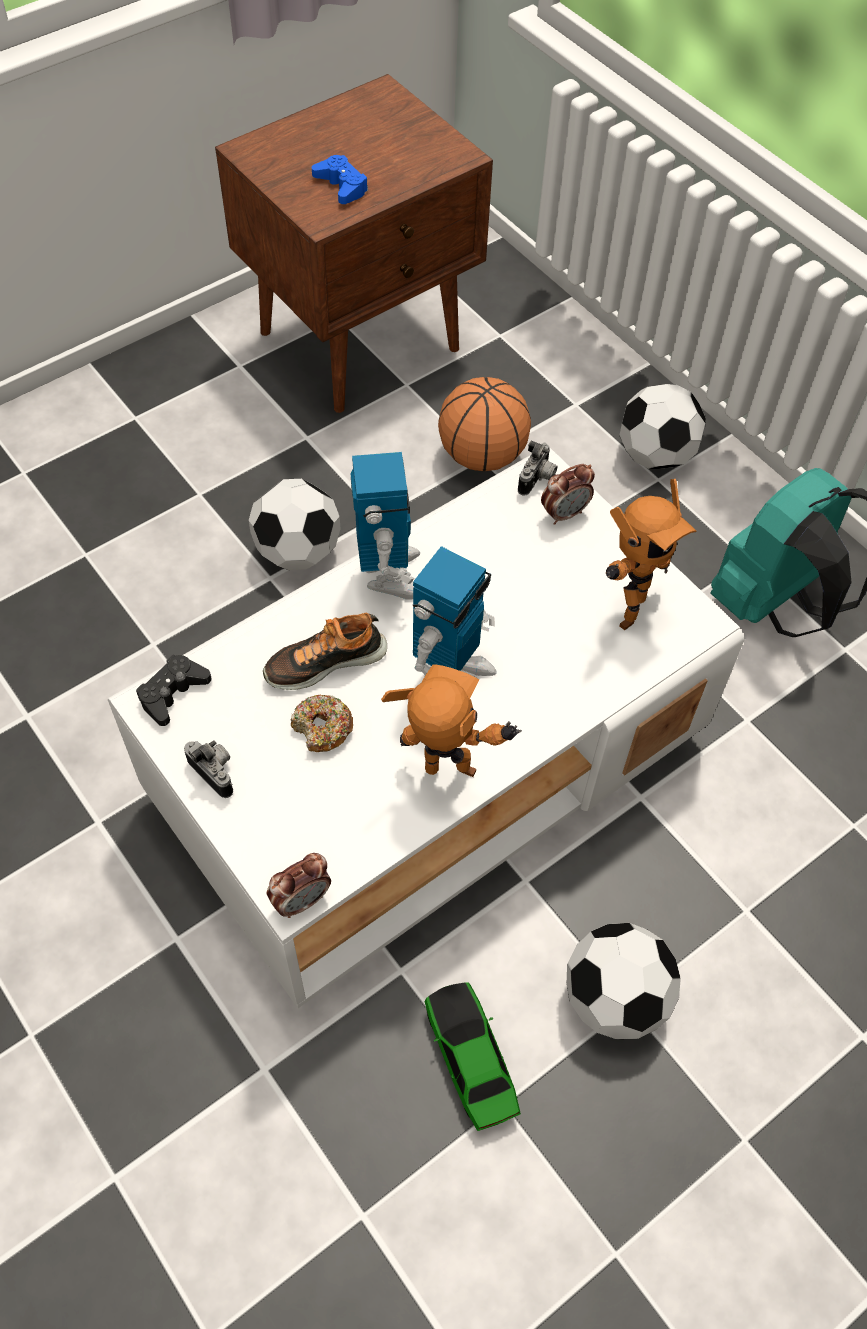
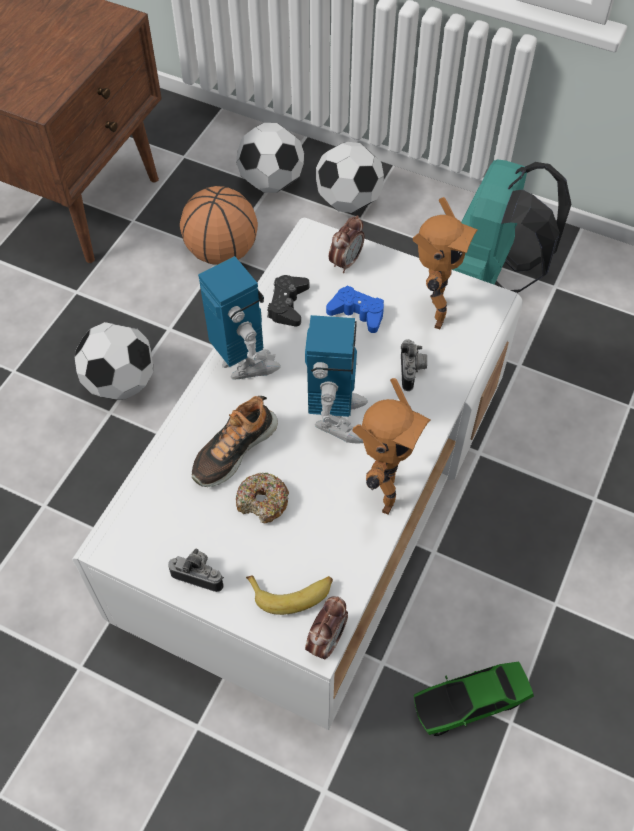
camera: 25 degrees left, 0 degrees up
(172, 693) = (126, 529): black game controller -> black game controller (287, 305)
(296, 834) = (292, 592): none -> banana
(341, 186) = (39, 73): blue game controller -> blue game controller (357, 313)
(450, 778) = (381, 494): toy robot -> toy robot turned 120 degrees clockwise
(470, 1060) = (470, 702): toy car -> toy car turned 60 degrees counterclockwise
(537, 480) = (311, 245): camera -> camera (412, 371)
(614, 998) = (543, 605): football -> football (271, 182)

